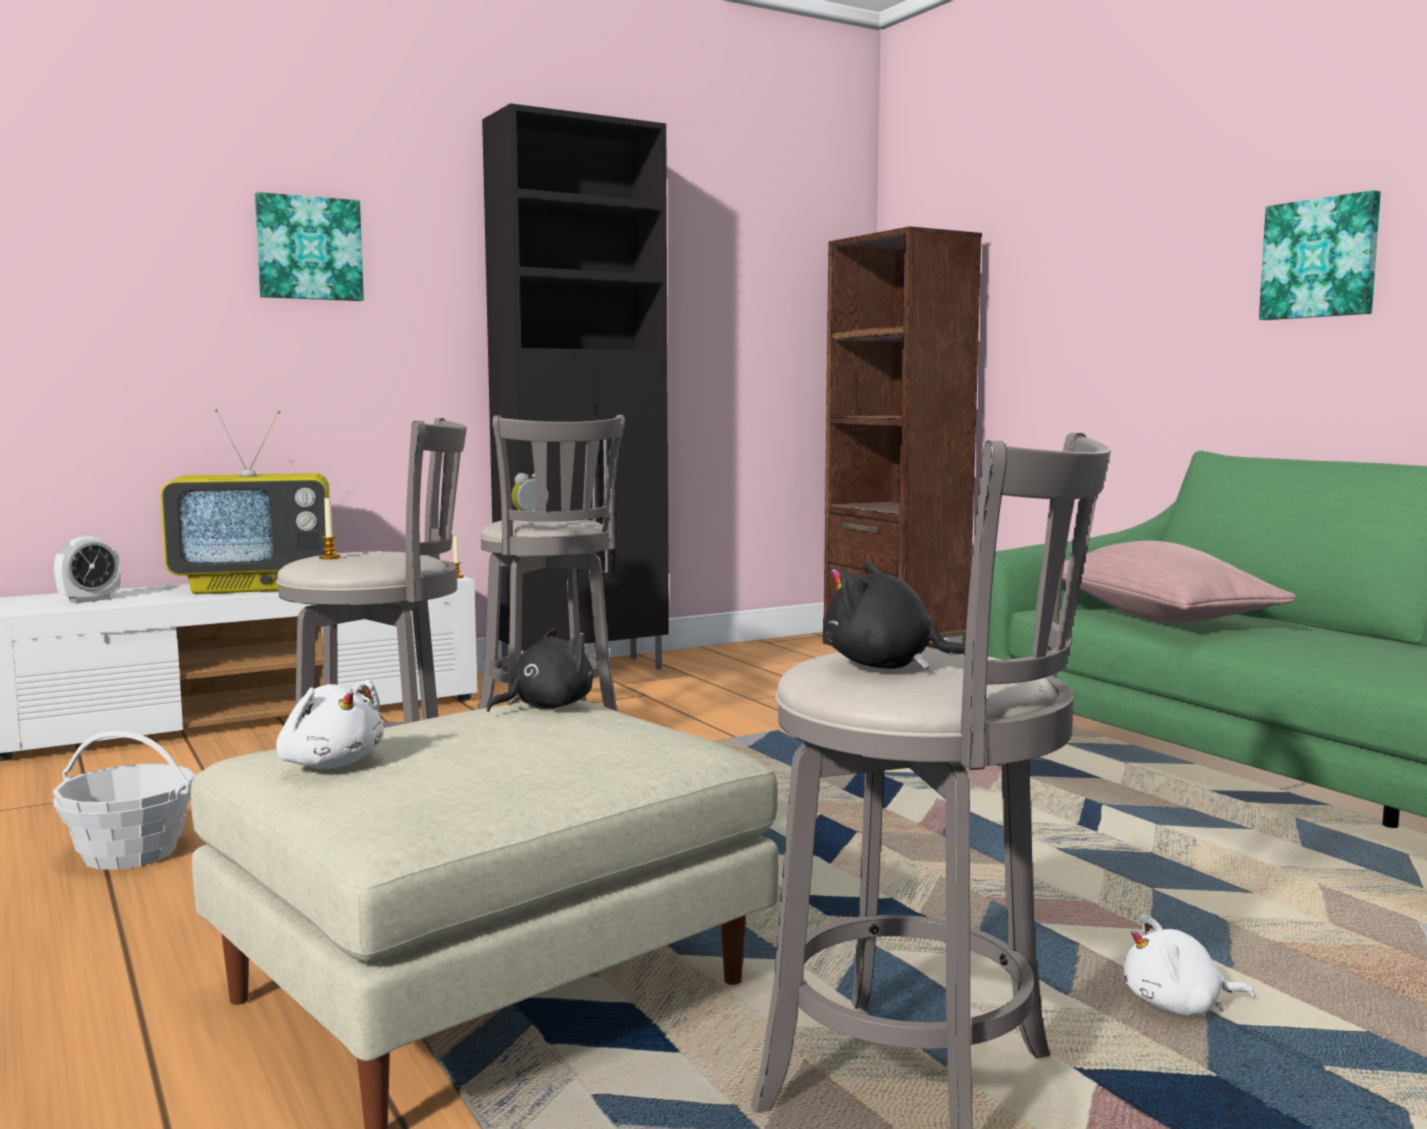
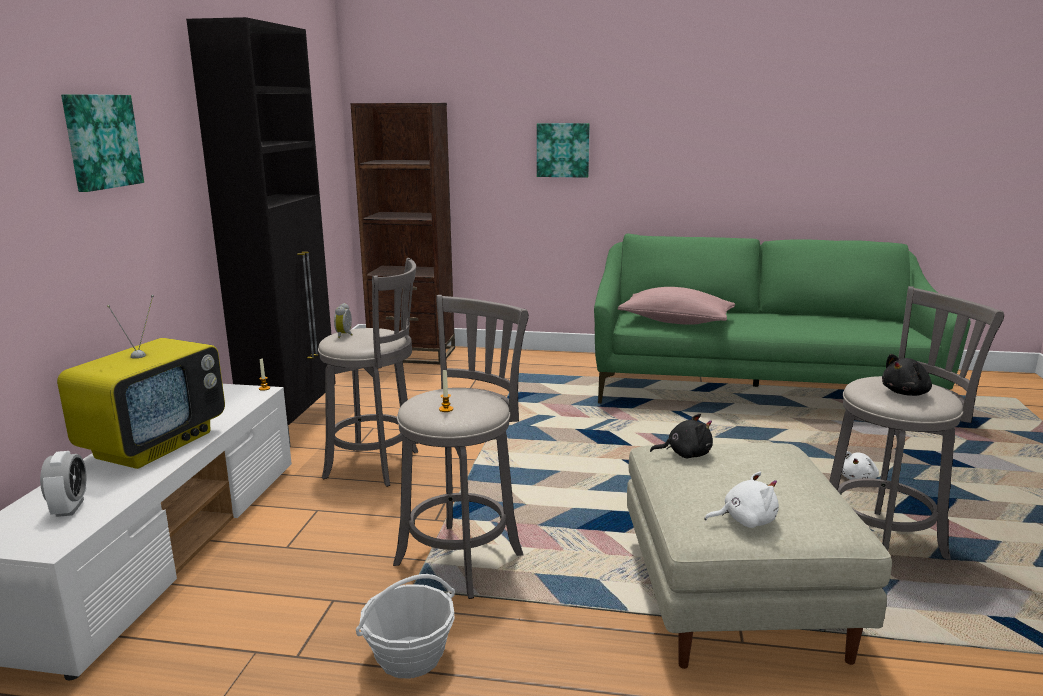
camera: 50 degrees left, 10 degrees up
(546, 707) = (685, 454): black plush toy -> black plush toy turned 90 degrees clockwise
(1321, 258) = (662, 139): picture -> picture (563, 150)

